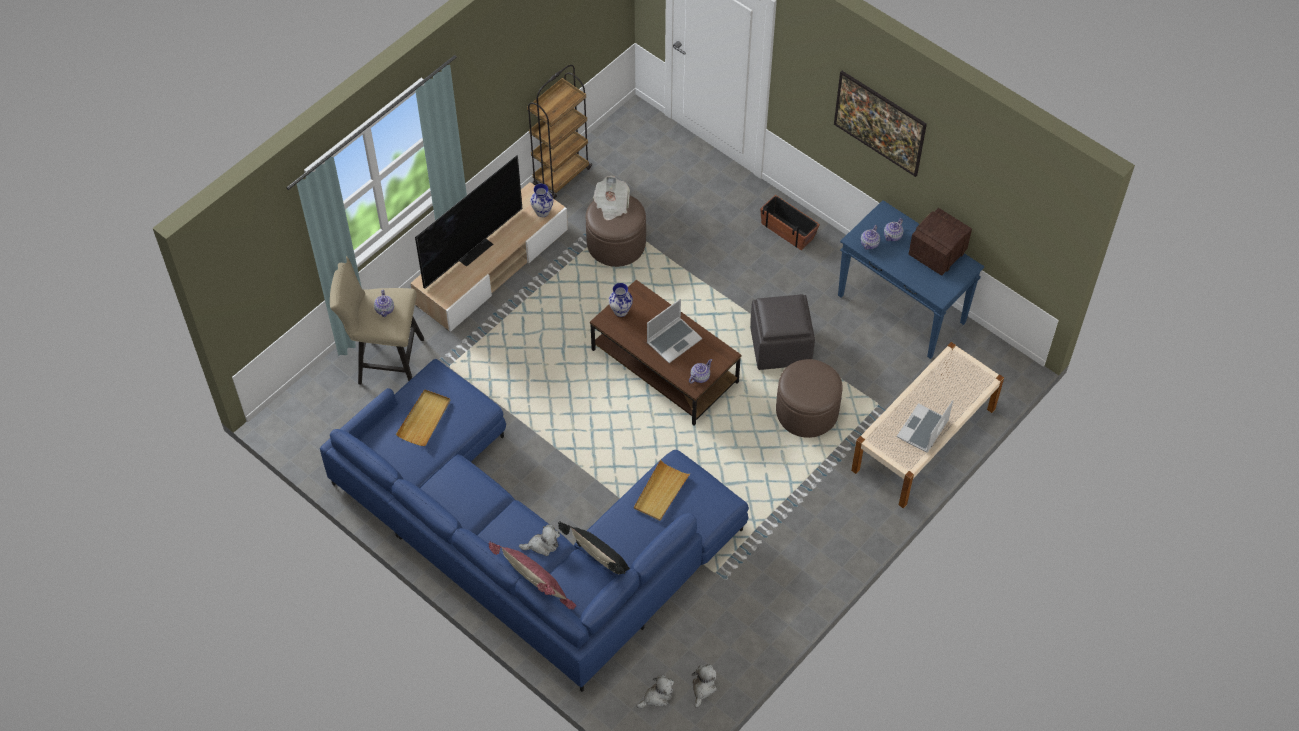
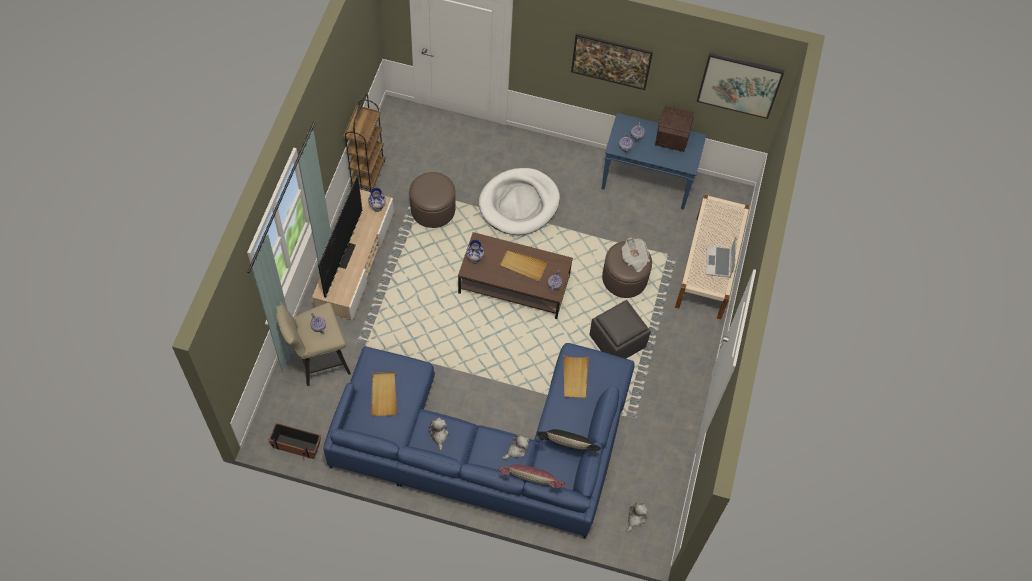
camera: 30 degrees left, 5 degrees up
(611, 205) = (426, 184): newspaper -> newspaper (634, 258)
(674, 340) = (522, 265): laptop -> beige tray
(703, 688) = (661, 499): plush toy -> plush toy (439, 435)
(724, 275) = (519, 203): none -> white dog bed
(781, 347) = (583, 239): grey ottoman -> grey ottoman (618, 341)
(788, 230) = (543, 155): planter -> planter (296, 445)
(1025, 203) = (739, 84): none -> picture

